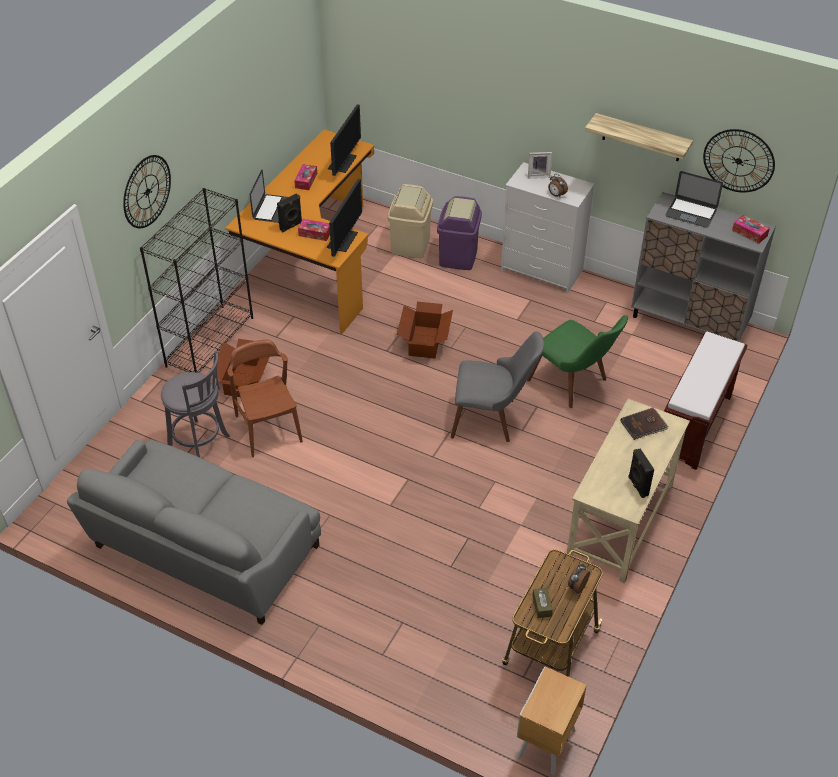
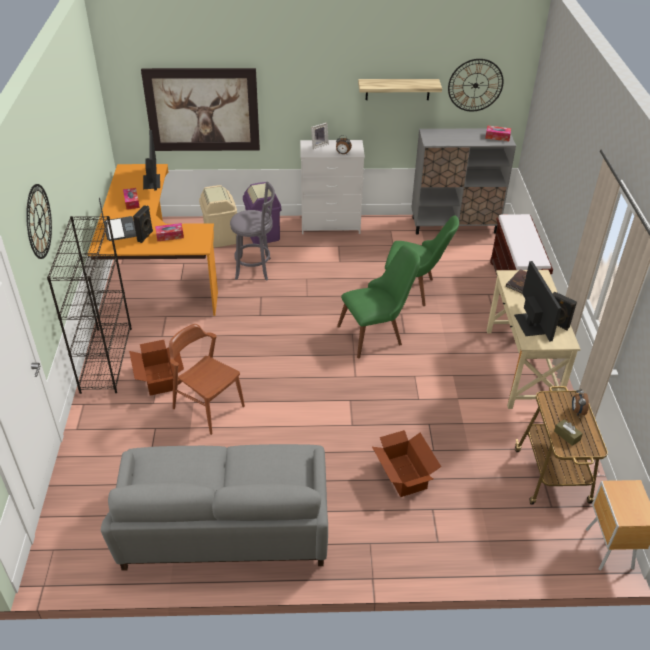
camera: 30 degrees left, 5 degrees down
(201, 445) = (158, 443): grey stool -> grey stool (255, 269)
(342, 240) = (196, 233): monitor -> monitor (529, 324)
(421, 97) = (202, 110): none -> picture
(424, 342) = (284, 299): cardboard box -> cardboard box (403, 475)
(492, 418) = (377, 333): grey chair -> green chair
(691, 212) = (449, 135): laptop -> none

